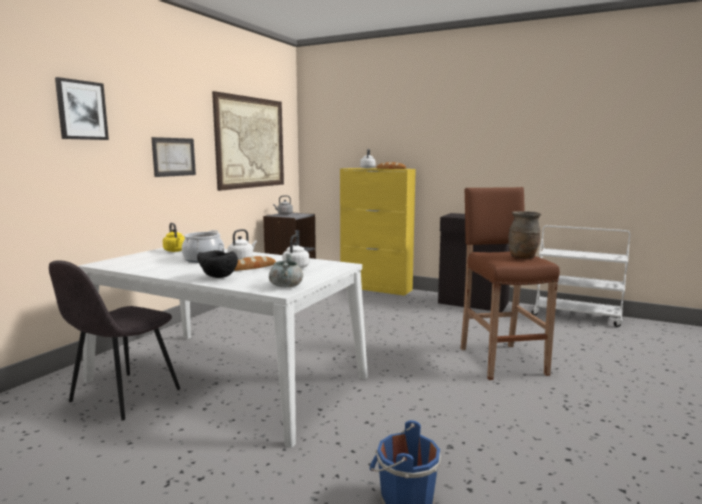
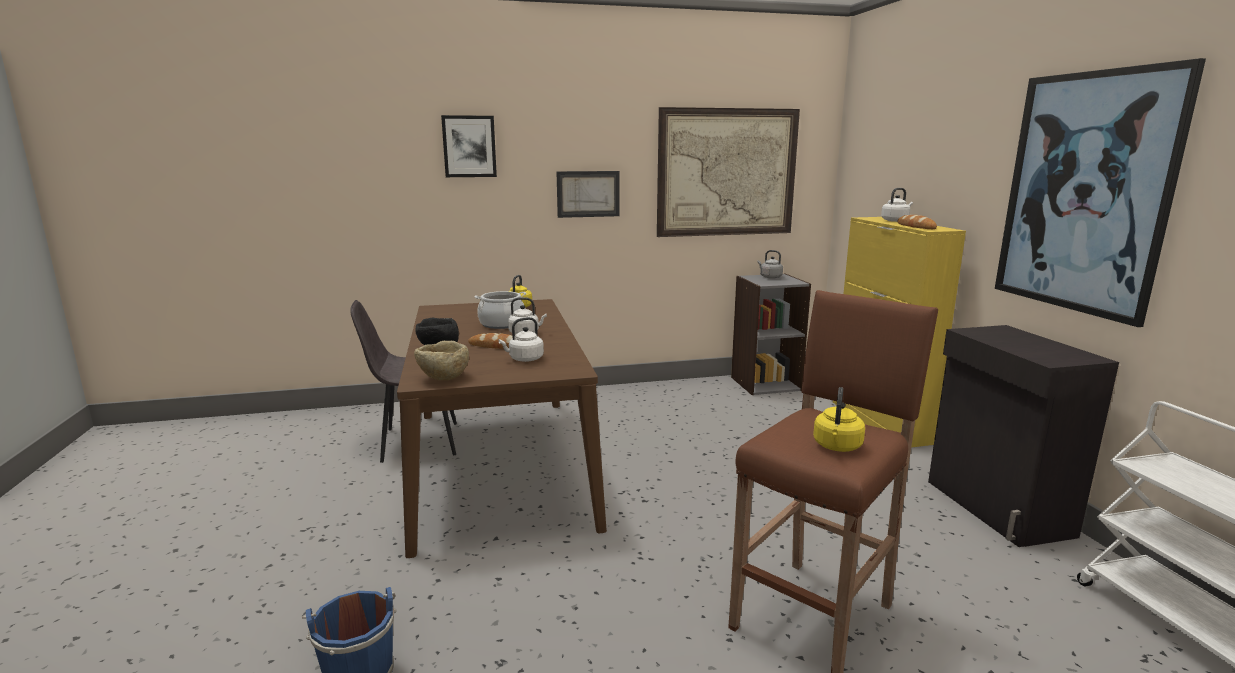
camera: 50 degrees right, 5 degrees up
(227, 379) = (499, 464): white dining table -> brown dining table
(286, 286) = (443, 378): grey cooking pot -> beige bowl
(480, 144) = (1084, 193): none -> picture
(523, 257) = (837, 447): brown vase -> yellow kettle

